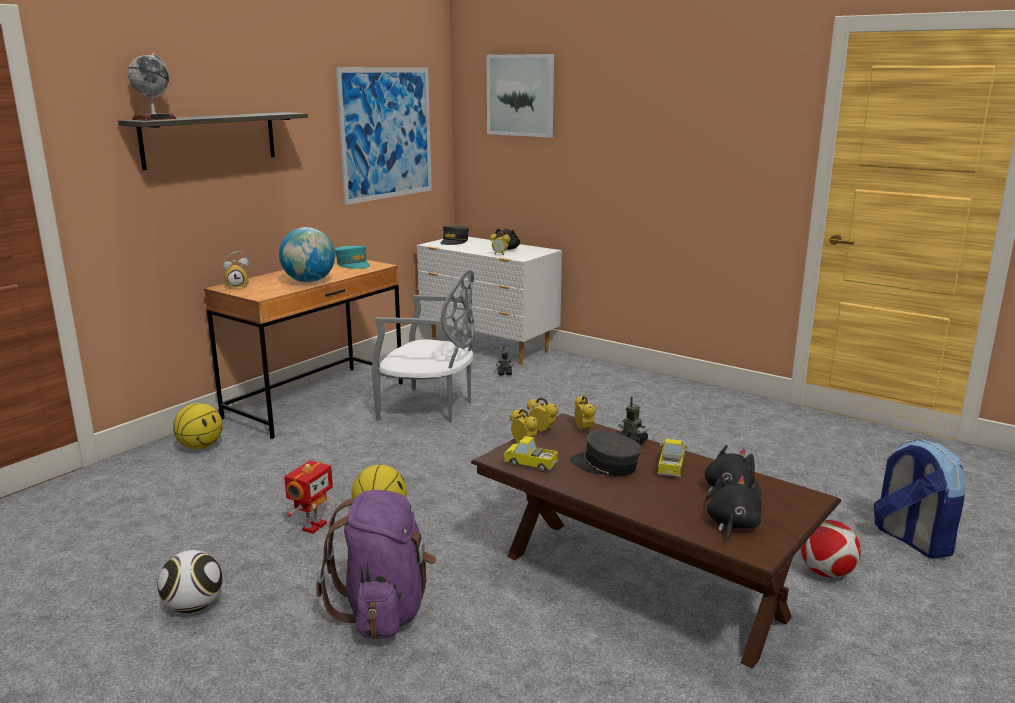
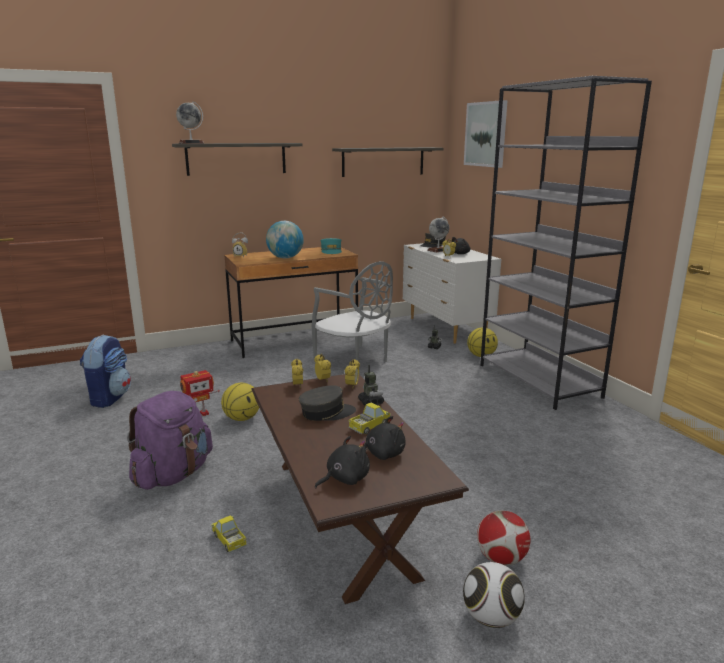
camera: 30 degrees right, 0 degrees up
(194, 606) = (92, 439): football -> football (491, 617)
(201, 447) = (202, 354): basketball -> basketball (481, 356)
(386, 133) = (383, 161): picture -> shelf
(473, 247) = (438, 250): none -> globe
(530, 464) = (280, 399): toy truck -> toy truck (229, 540)
(605, 465) = (326, 413): grey cap -> grey cap turned 105 degrees clockwise
(657, 388) = (539, 381): none -> grey bookcase
(911, 539) = (621, 561): backpack -> backpack (109, 398)

